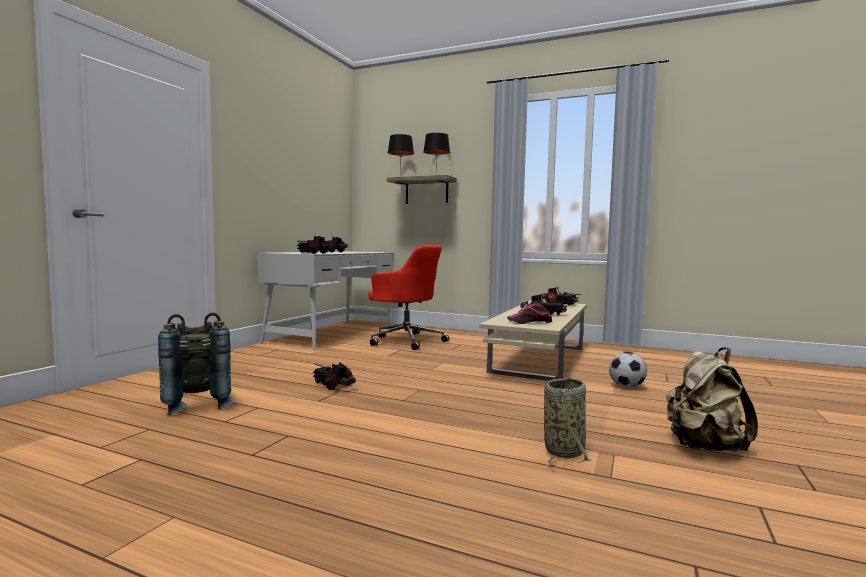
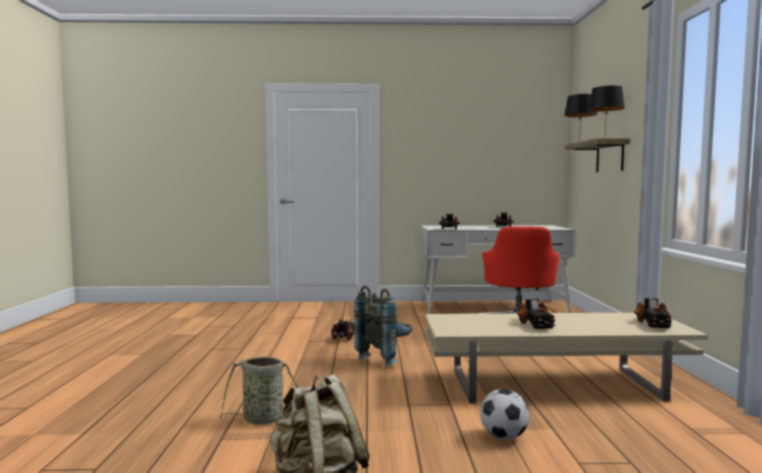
camera: 65 degrees right, 0 degrees up
(197, 404) = (277, 323): grey backpack -> grey backpack (385, 358)
(530, 322) = (469, 324): cap -> none

